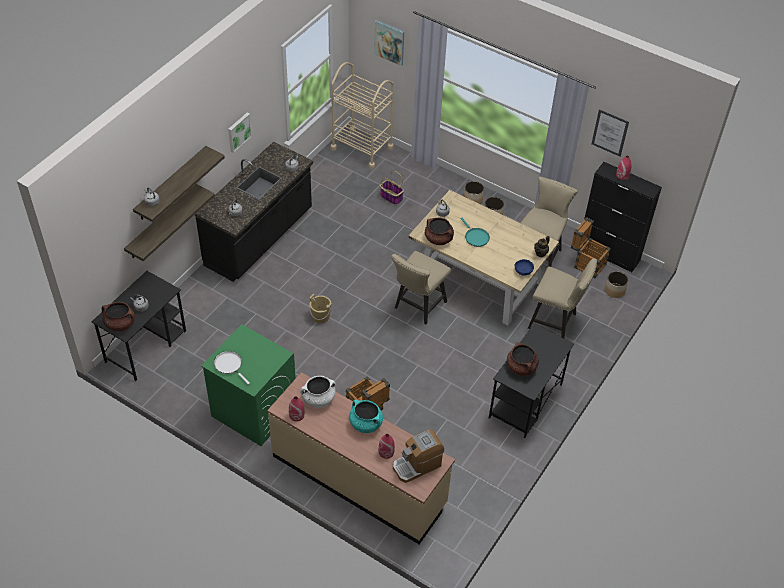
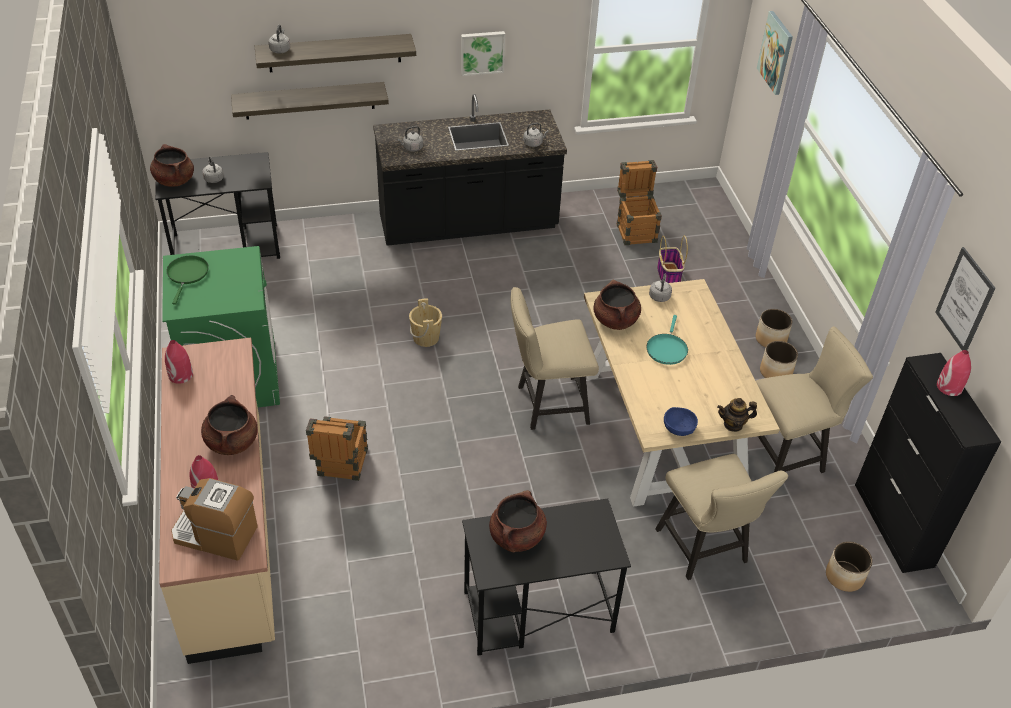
camera: 45 degrees right, 5 degrees down
(229, 365) = (187, 275): white frying pan -> green frying pan
(318, 399) = (225, 377): white cooking pot -> none
(362, 148) = (699, 208): beige cart -> none
(365, 423) = (232, 442): turquoise cooking pot -> brown cooking pot
(586, 264) = (842, 514): crate -> crate (635, 229)

